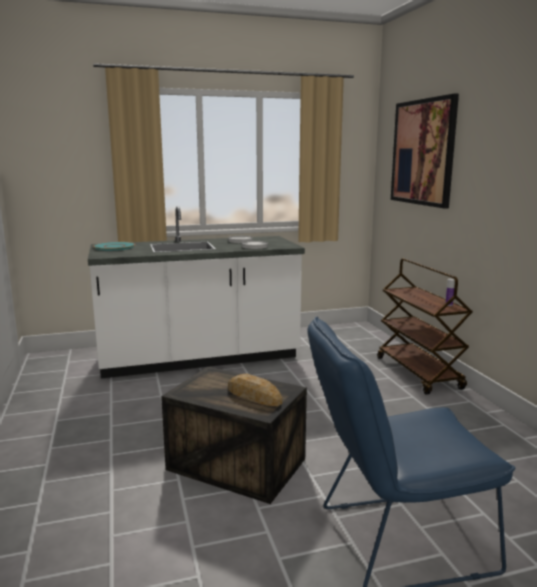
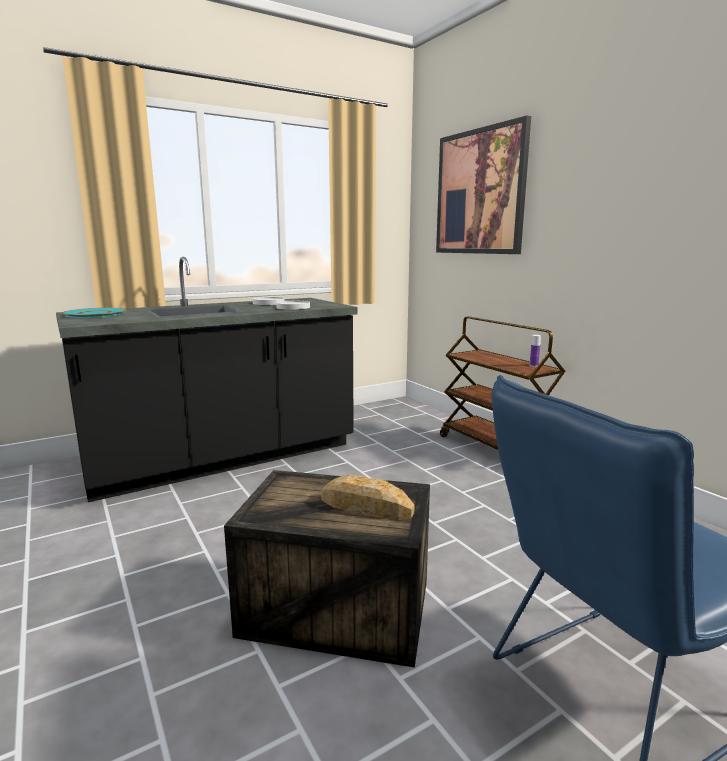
camera: 15 degrees left, 0 degrees up
(199, 358) = (224, 458): white counter -> black counter

